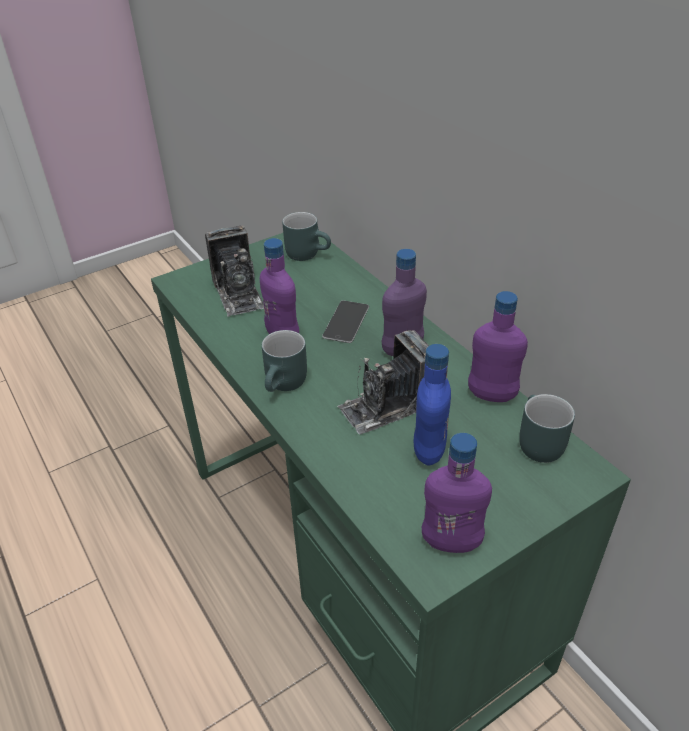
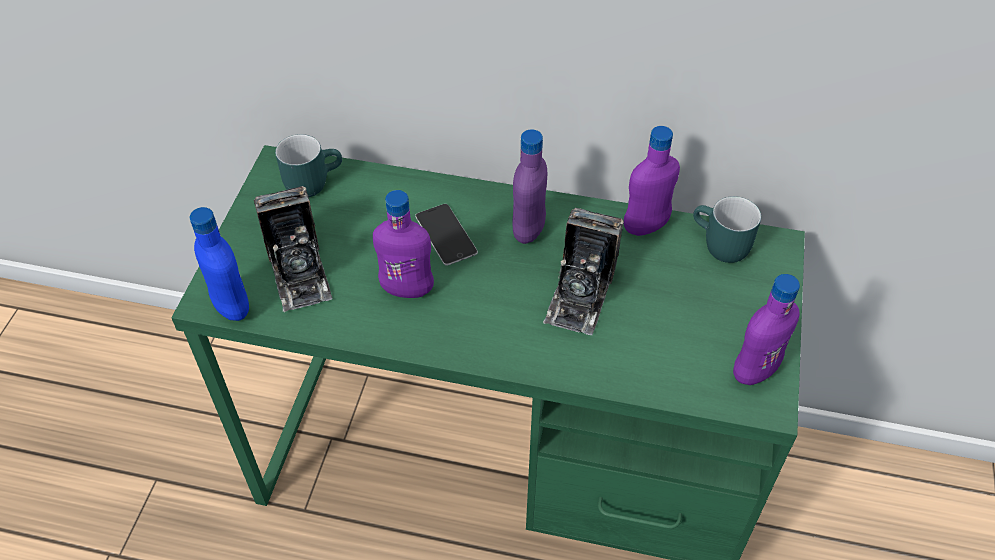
camera: 45 degrees left, 10 degrees up
(238, 293) = (299, 272): camera -> camera turned 45 degrees clockwise
(286, 384) = (473, 334): turquoise mug -> none
(429, 450) = (657, 309): blue bottle -> blue bottle (232, 307)

